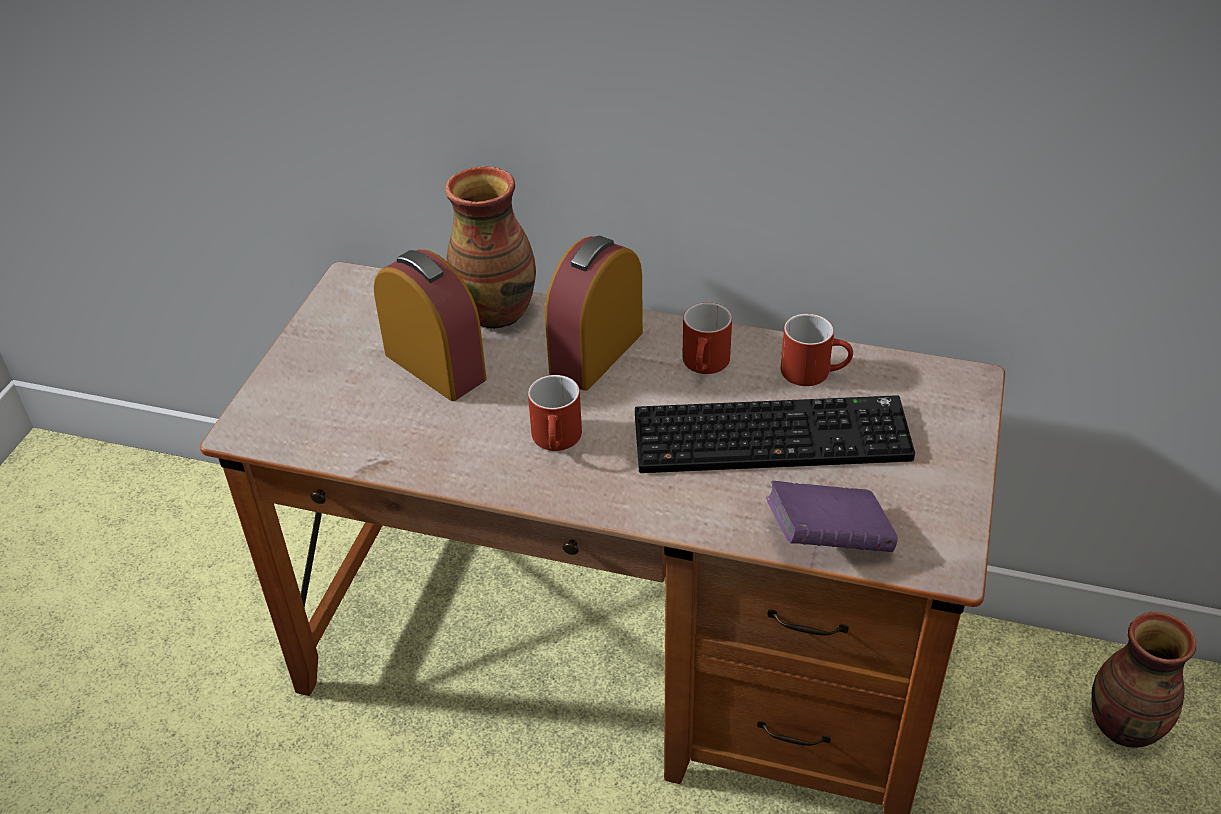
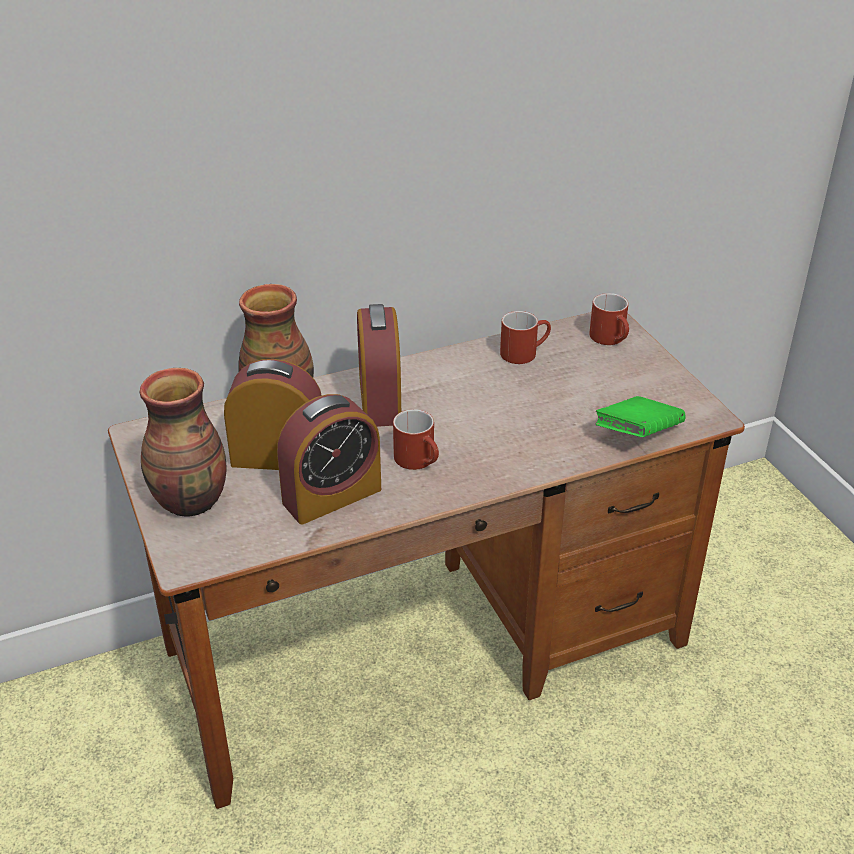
camera: 40 degrees left, 5 degrees down
(434, 433) = (332, 496): none -> alarm clock
(706, 365) = (457, 377): red mug -> red mug (611, 339)
(773, 435) = (543, 396): keyboard -> none
(828, 538) = (637, 434): purple book -> green book
(1125, 727) = (735, 520): vase -> vase (192, 501)

